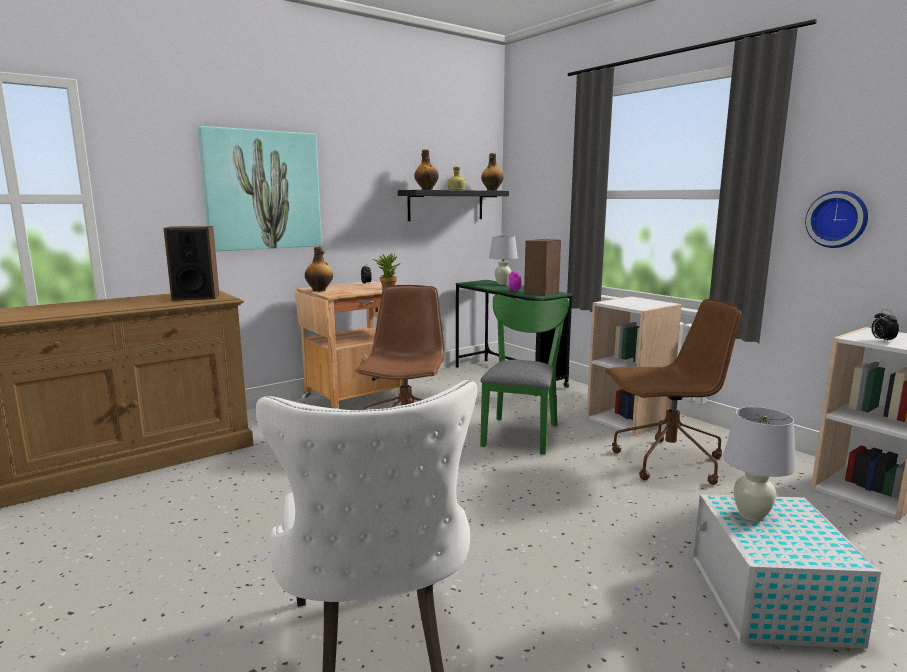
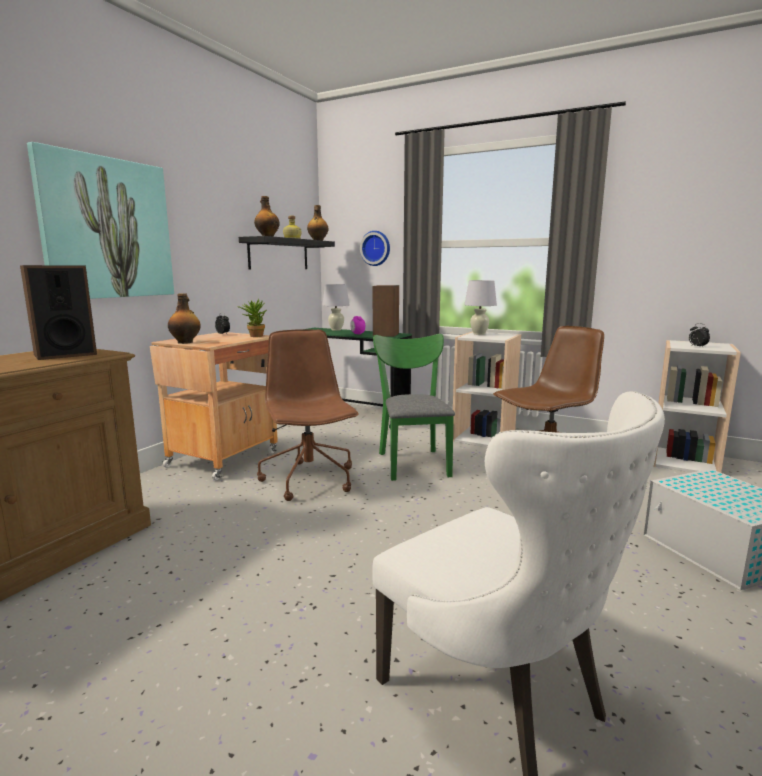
camera: 25 degrees left, 0 degrees up
(751, 515) = (701, 488): white table lamp -> white table lamp (479, 334)
(837, 219) = (641, 259): wall clock -> wall clock (376, 248)

